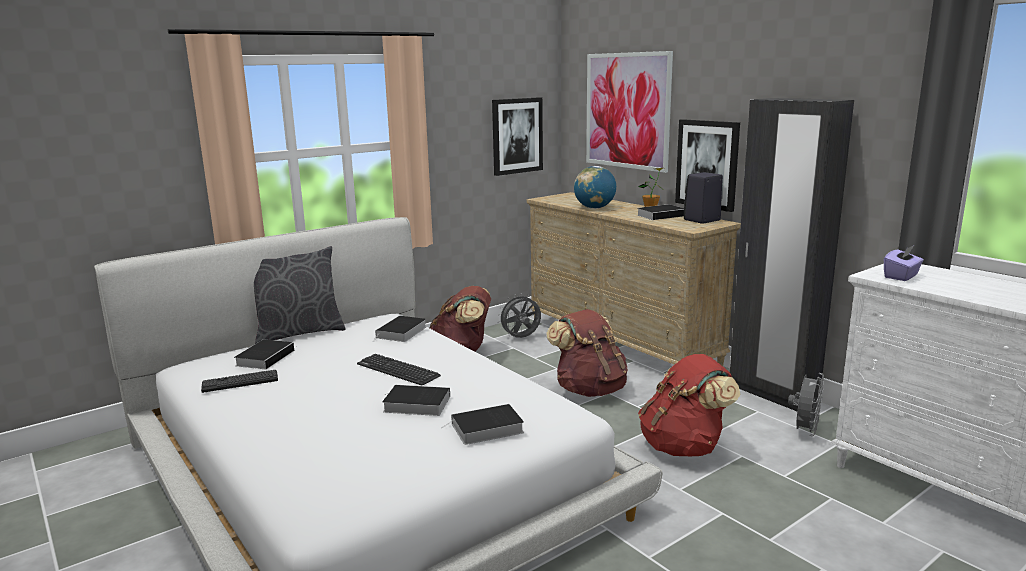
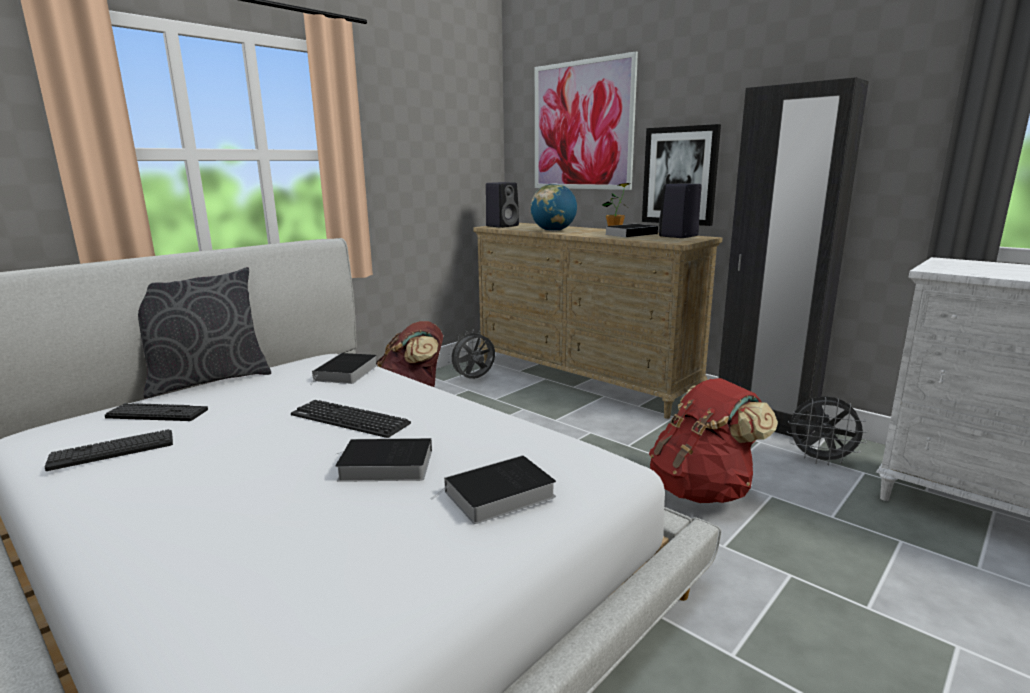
camera: 10 degrees left, 0 degrees up
(266, 357) = (157, 413): book -> keyboard
(517, 136) = (460, 157): picture -> none
(554, 198) = (503, 226): none -> black speaker
(589, 389) = (567, 430): brown backpack -> none
(804, 430) = (821, 460): grey fan -> grey fan turned 90 degrees clockwise
(901, 276) = (969, 269): purple tissue box -> none

